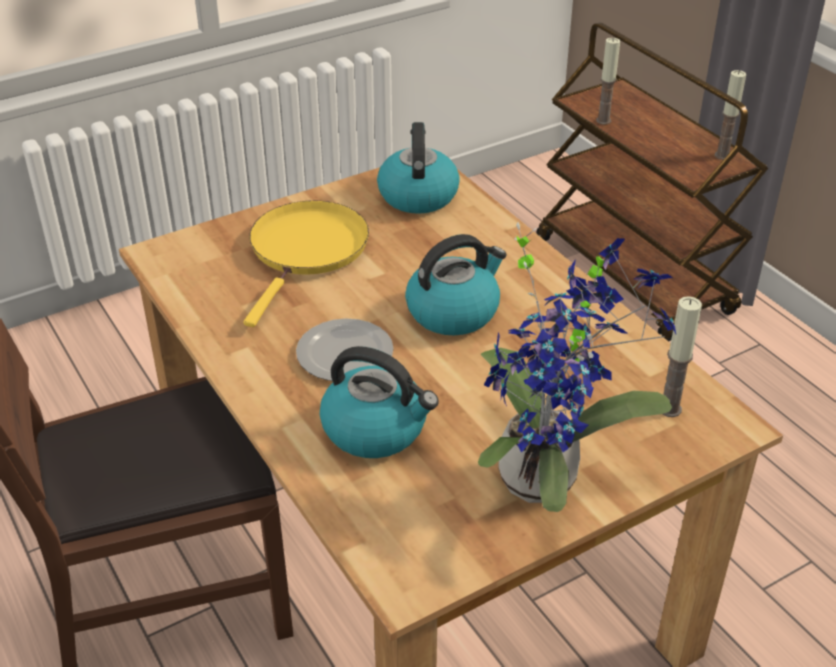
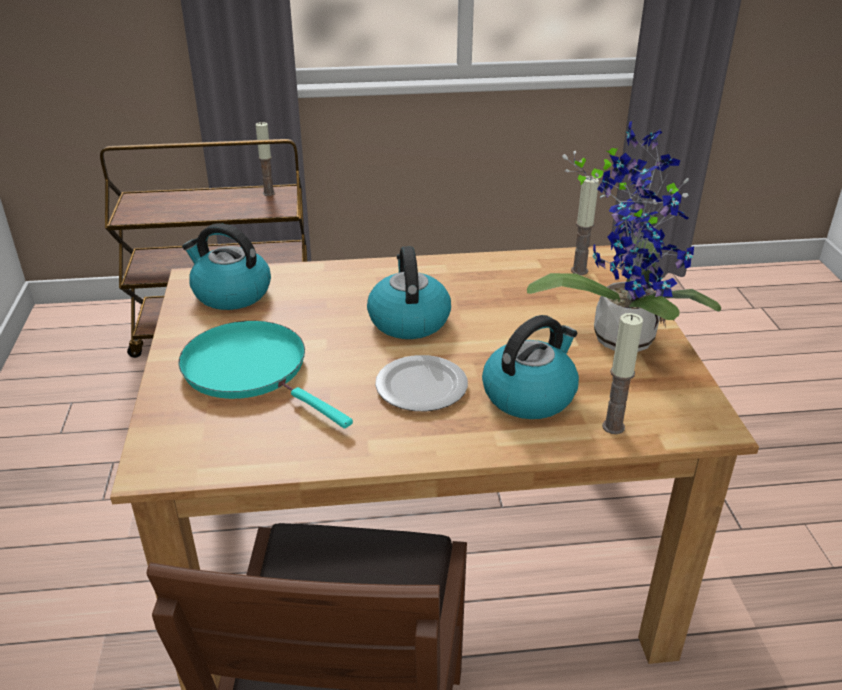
camera: 65 degrees left, 5 degrees down
(307, 250) = (251, 370): yellow frying pan -> turquoise frying pan
(603, 120) = (168, 217): candle -> candle (613, 427)

